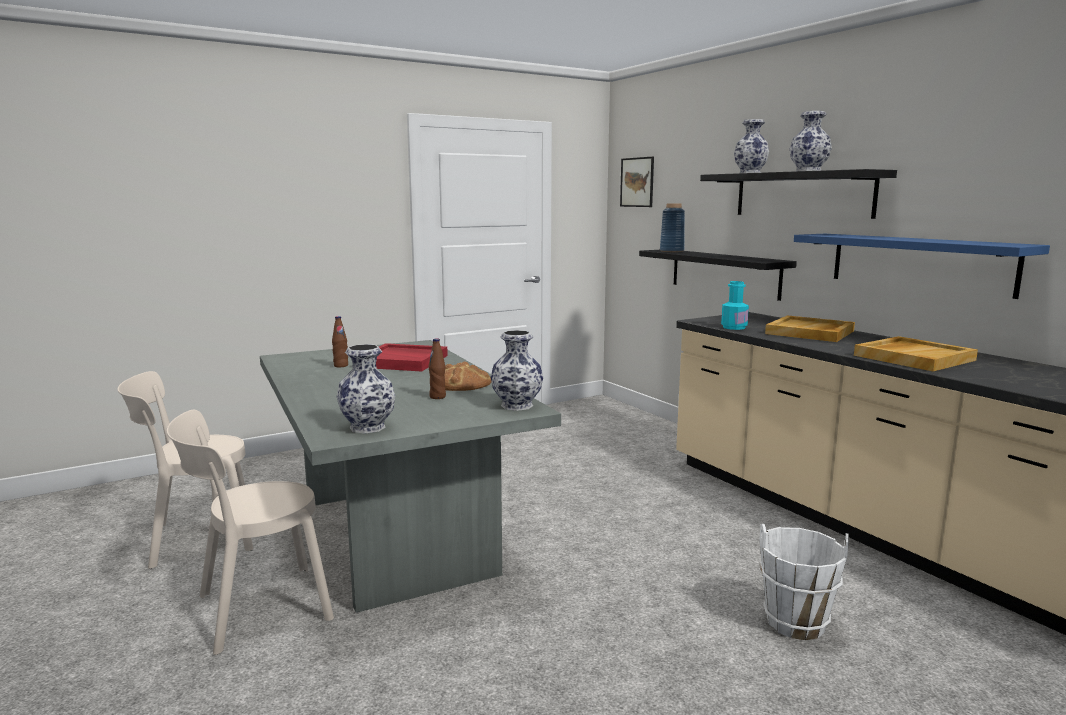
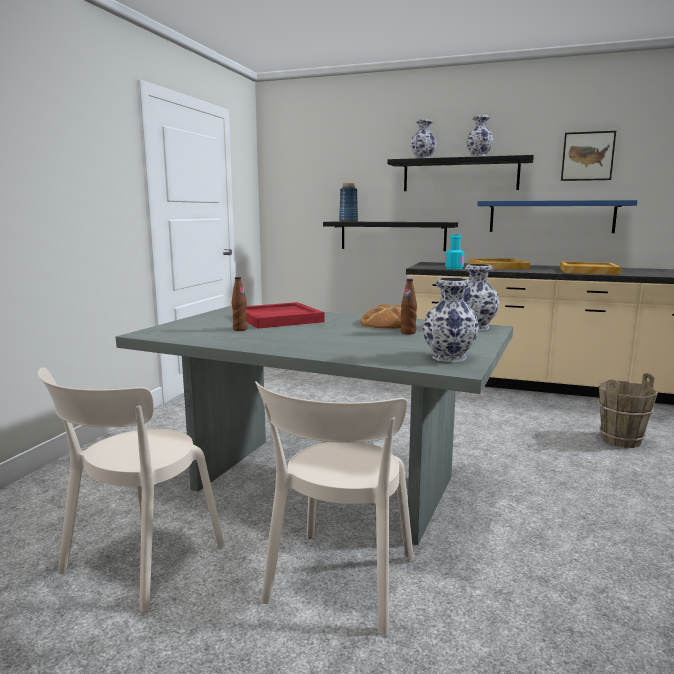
camera: 40 degrees left, 0 degrees up
(637, 182) = (295, 168): picture -> picture (587, 156)
(795, 622) = (620, 440): white bucket -> brown bucket

